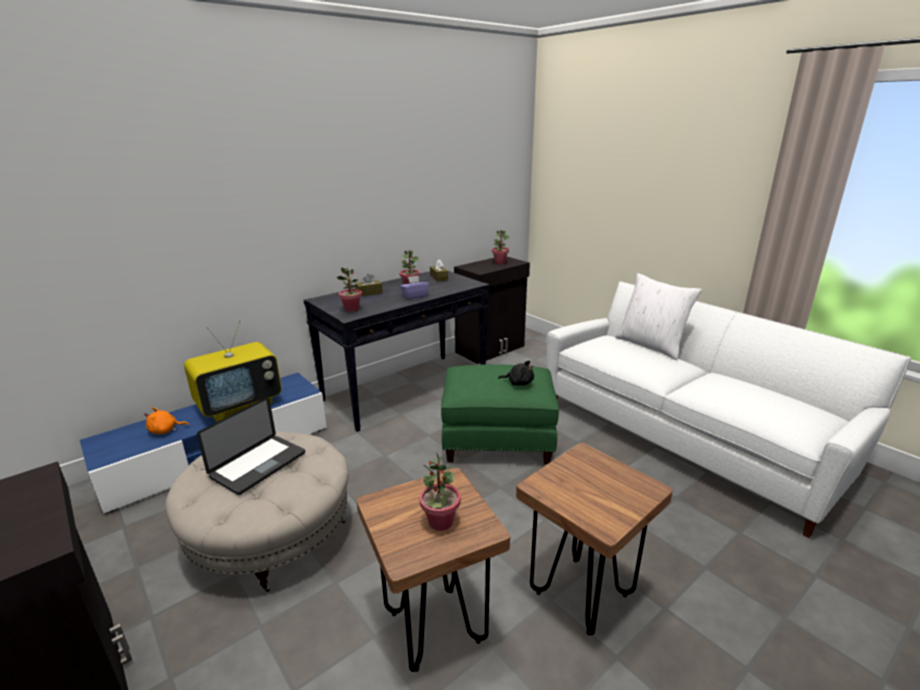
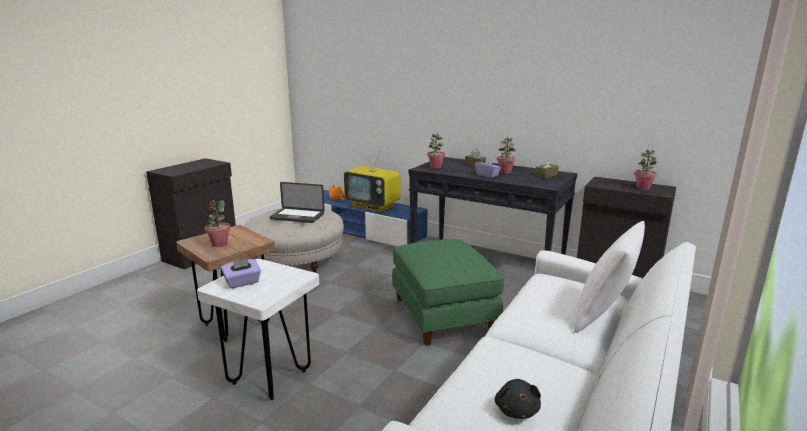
camera: 70 degrees right, 5 degrees down
(518, 383) = (440, 260): black plush toy -> black plush toy (516, 410)
(581, 594) = (269, 377): brown stool -> white stool
(597, 501) = (242, 283): none -> purple tissue box

